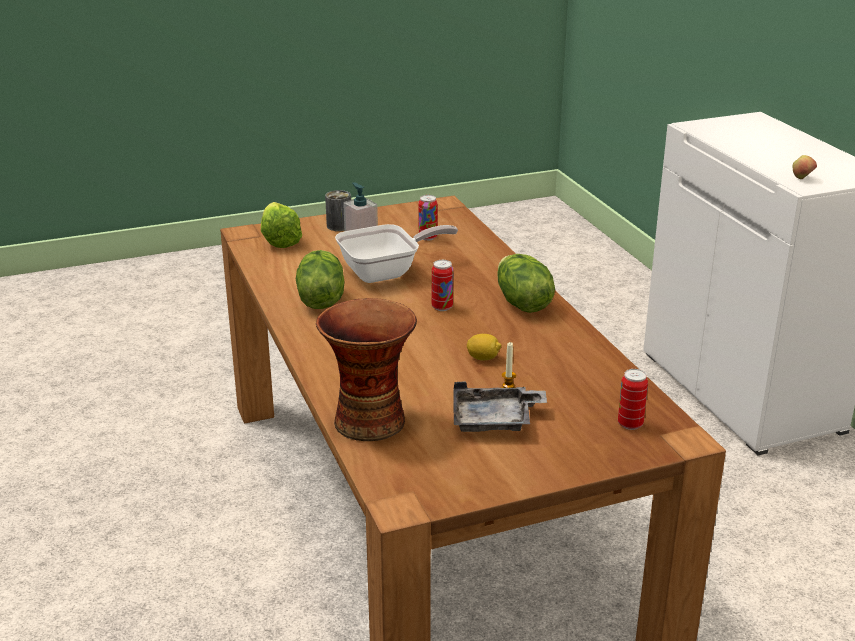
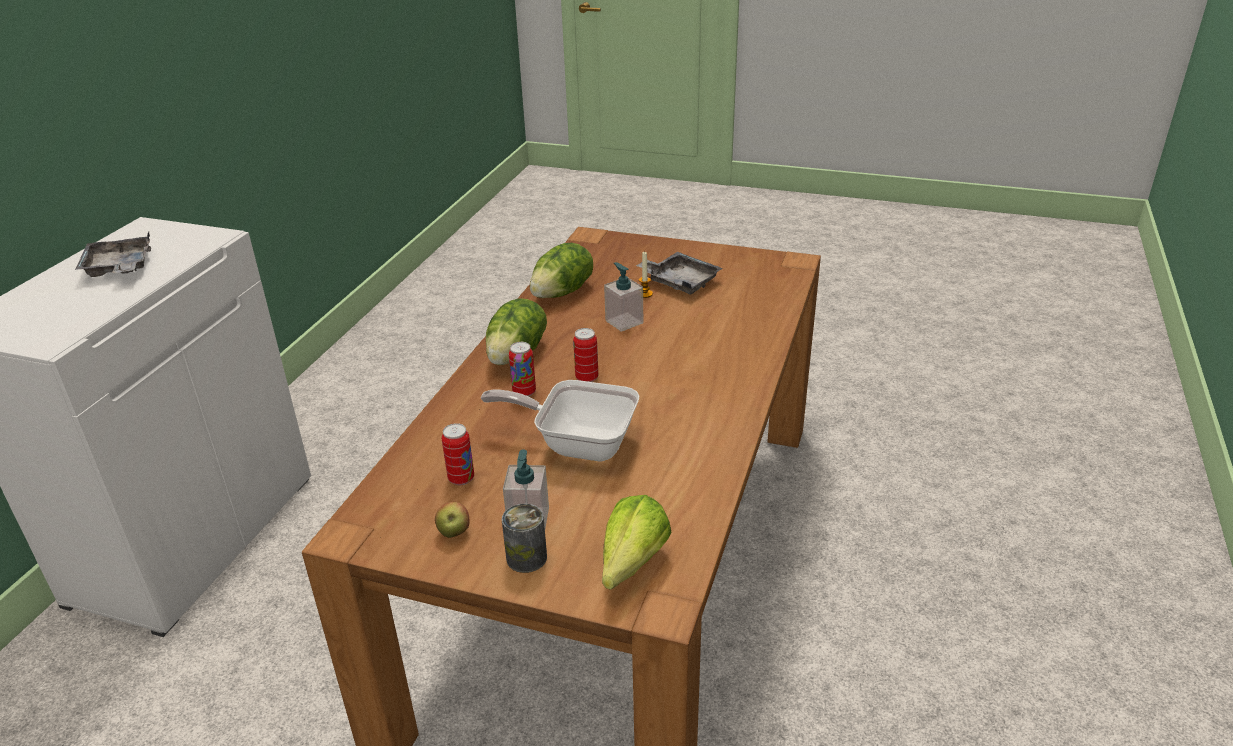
camera: 140 degrees left, 5 degrees up
(320, 299) = (685, 436): lettuce -> lettuce (563, 292)
(368, 420) = (764, 310): vase -> none
(483, 358) = (624, 322): lemon -> soap dispenser
(630, 424) = (603, 252): can -> can (524, 392)
(789, 155) = (119, 268): none -> grey tray
(802, 178) = (194, 243): apple -> apple (454, 532)

